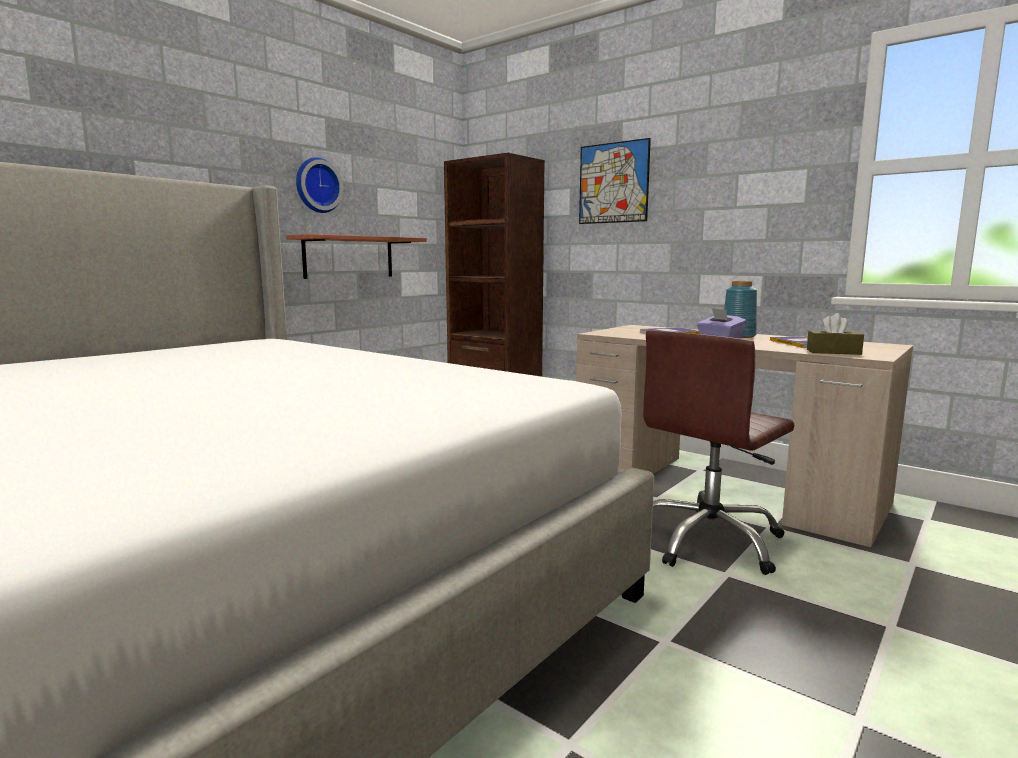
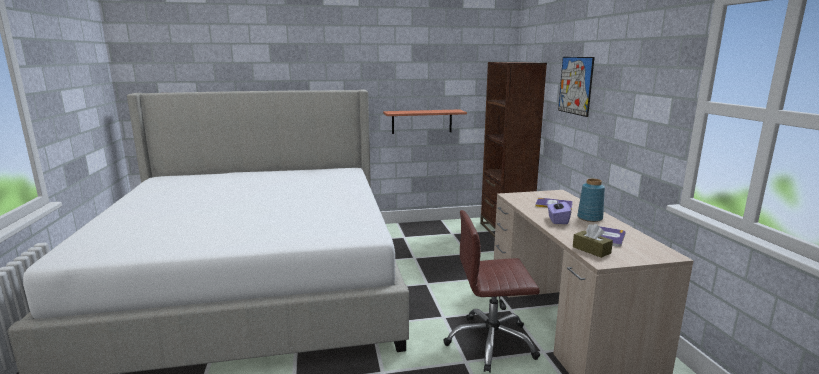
camera: 40 degrees right, 5 degrees up
(317, 185) = (403, 83): wall clock -> none

